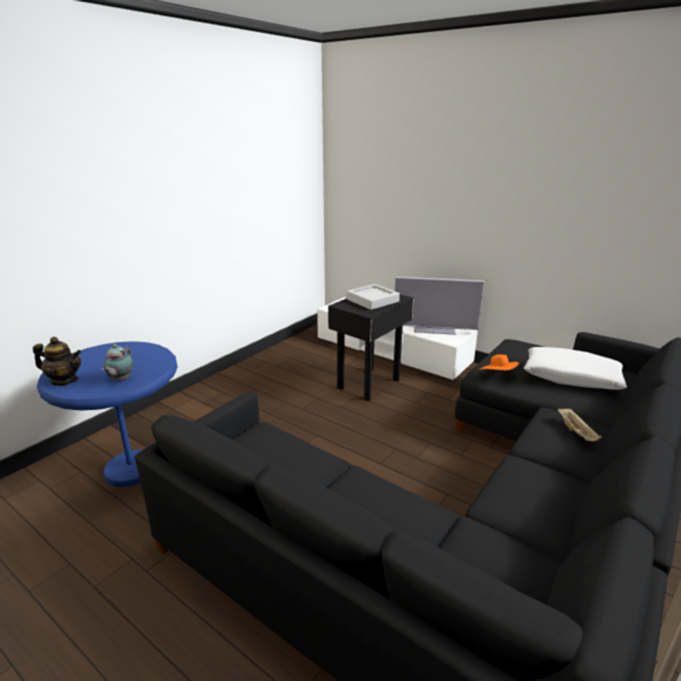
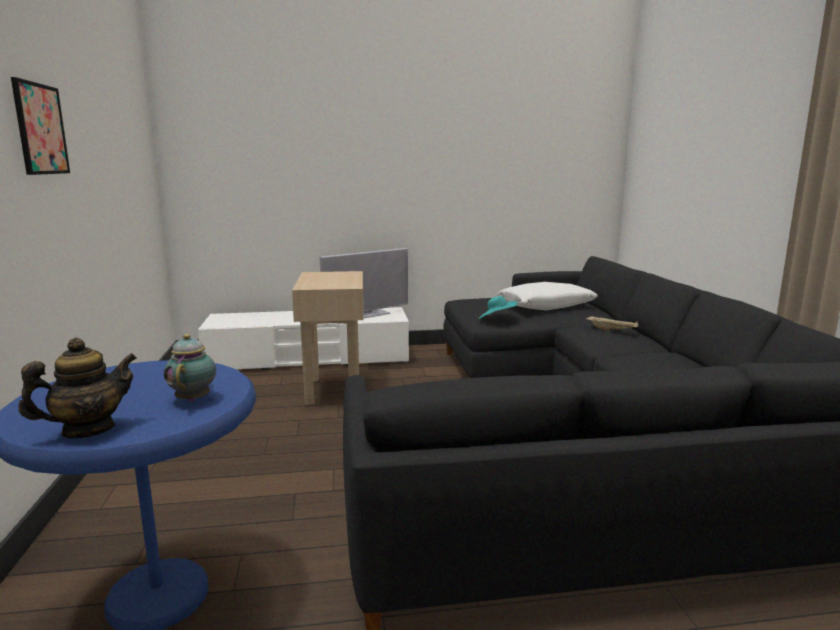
camera: 45 degrees left, 10 degrees down
(120, 380) = (194, 398): teapot -> teapot turned 150 degrees counterclockwise
(172, 188) = (40, 129): none -> picture
(369, 384) = (334, 390): black side table -> beige side table
(372, 300) = (330, 279): grey tray -> none
(497, 375) = (496, 319): orange hat -> turquoise hat

